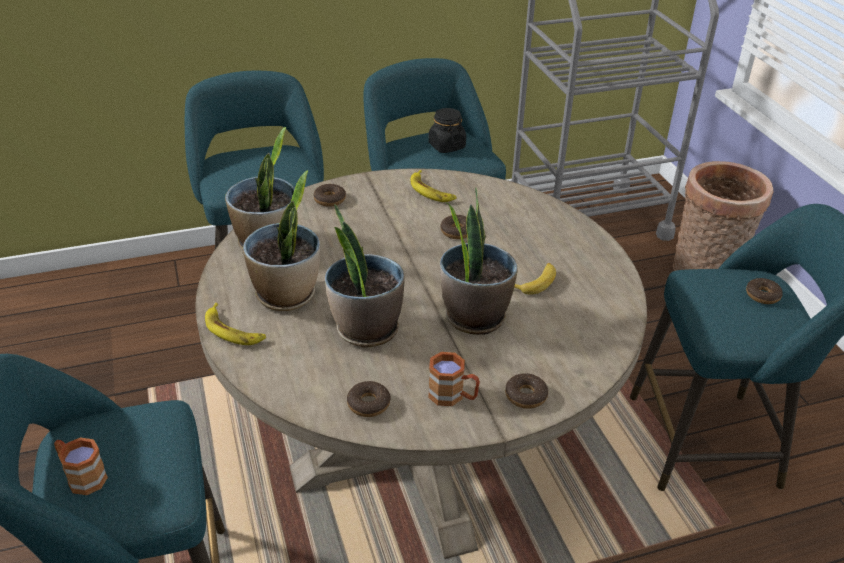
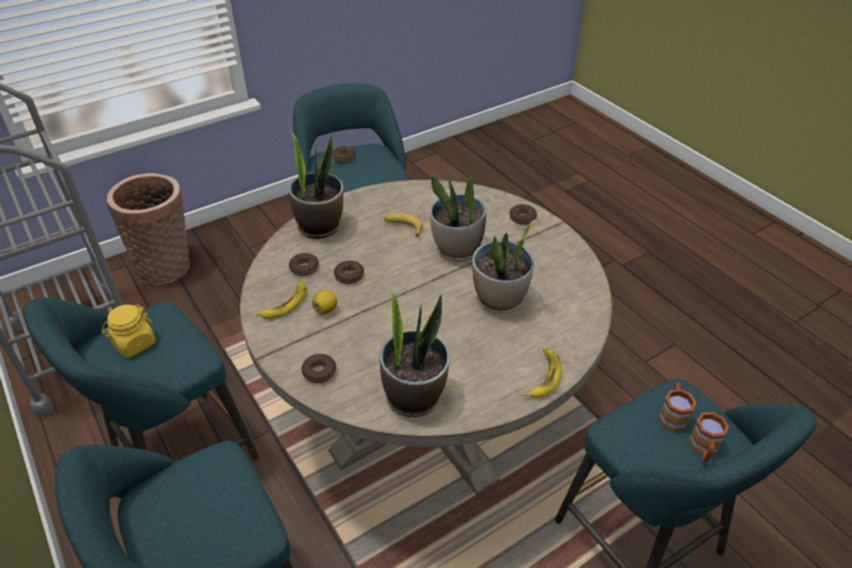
camera: 105 degrees left, 5 degrees up
(287, 295) = (483, 357): potted plant -> potted plant (320, 226)
(368, 404) = (572, 281): donut -> donut (304, 268)
(410, 212) = (325, 309): none -> lemon
(446, 146) = (134, 343): black jar -> yellow jar
(453, 396) = (541, 246): brown mug -> brown mug (672, 415)

